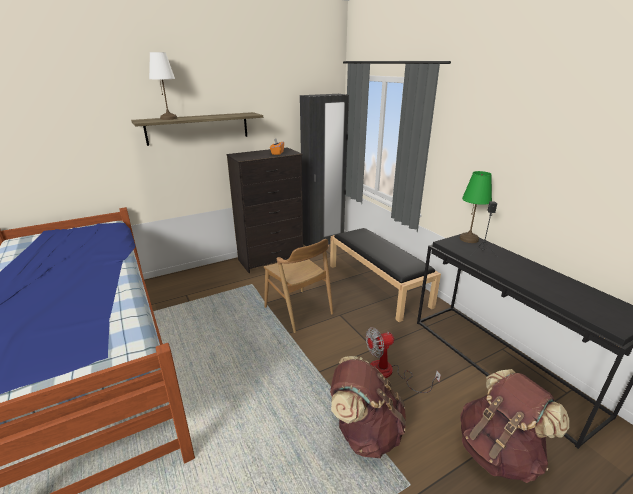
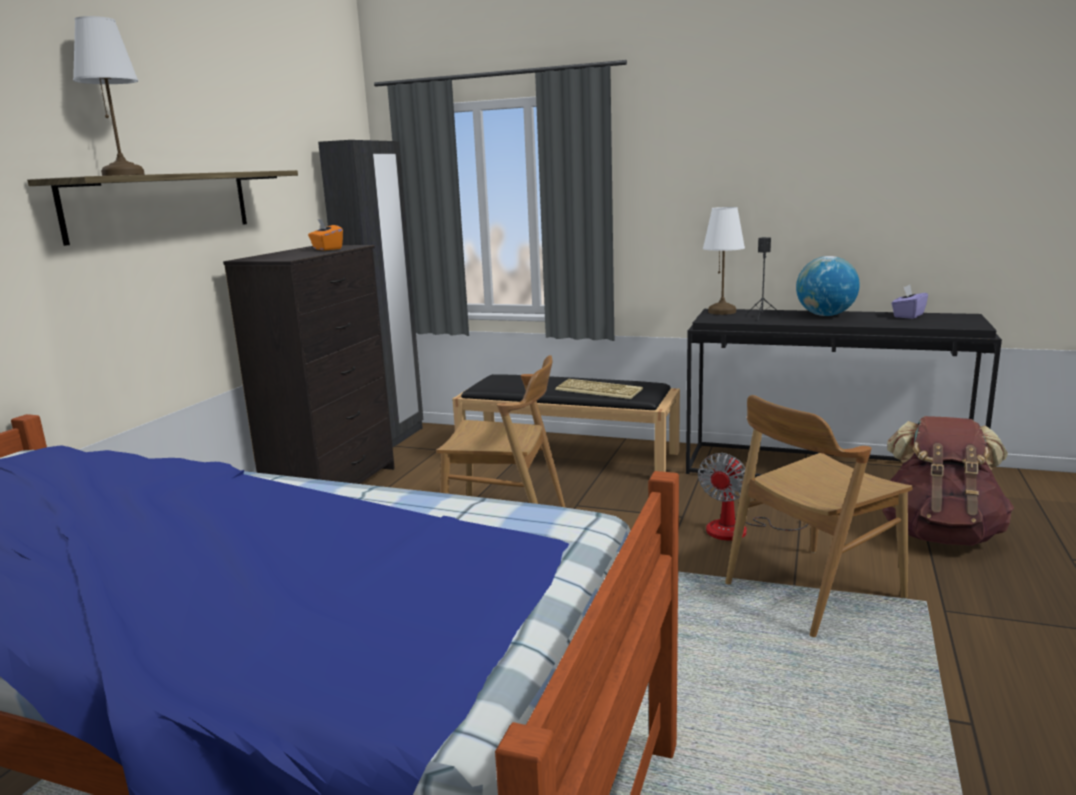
camera: 40 degrees left, 10 degrees down
(364, 431) = (812, 590): brown backpack -> brown chair
(389, 259) = (600, 390): none -> keyboard
(469, 239) = (722, 312): green table lamp -> white table lamp
(525, 267) = (825, 315): none -> globe
(586, 293) = (908, 315): none -> purple tissue box

